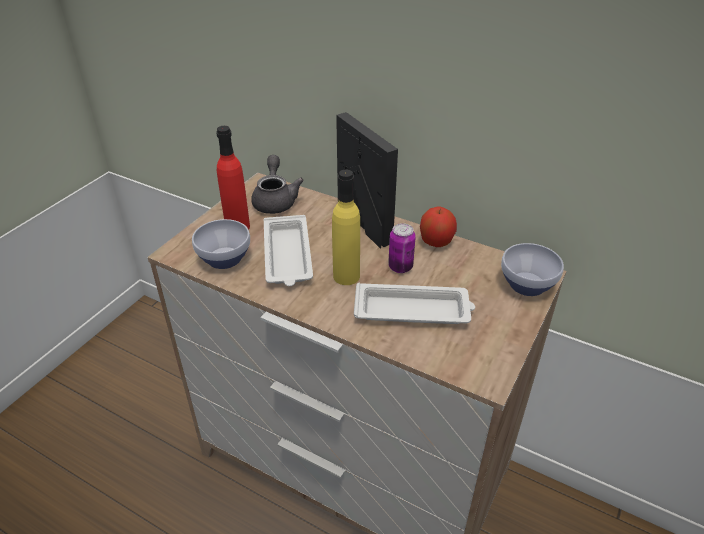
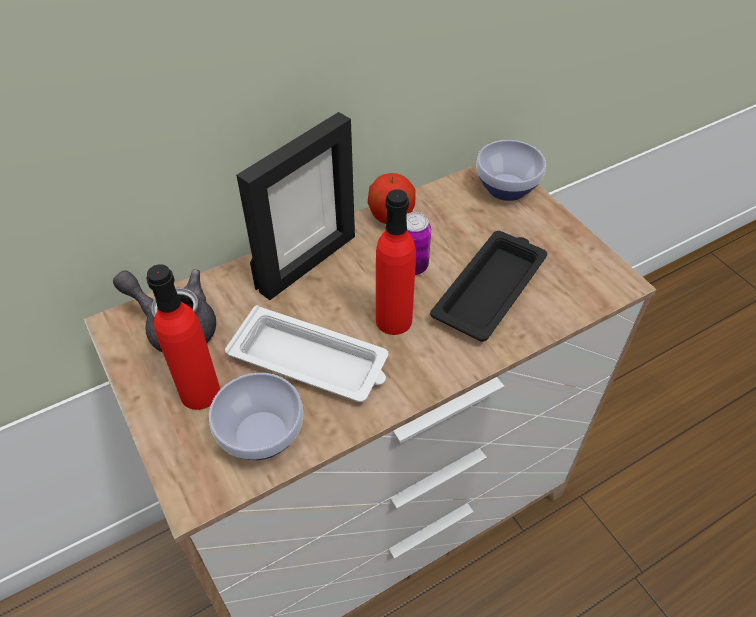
camera: 60 degrees left, 10 degrees up
(346, 276) = (393, 320): yellow bottle -> red bottle
(362, 224) = (306, 262): picture frame -> picture frame turned 135 degrees clockwise
(414, 310) = (490, 289): white tray -> black tray

